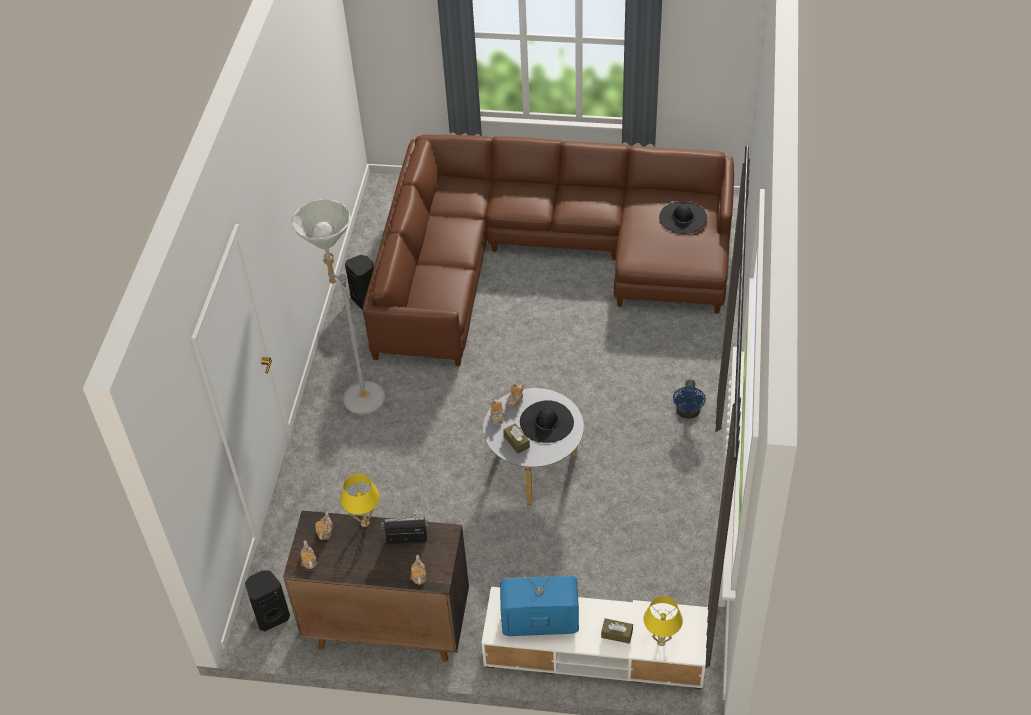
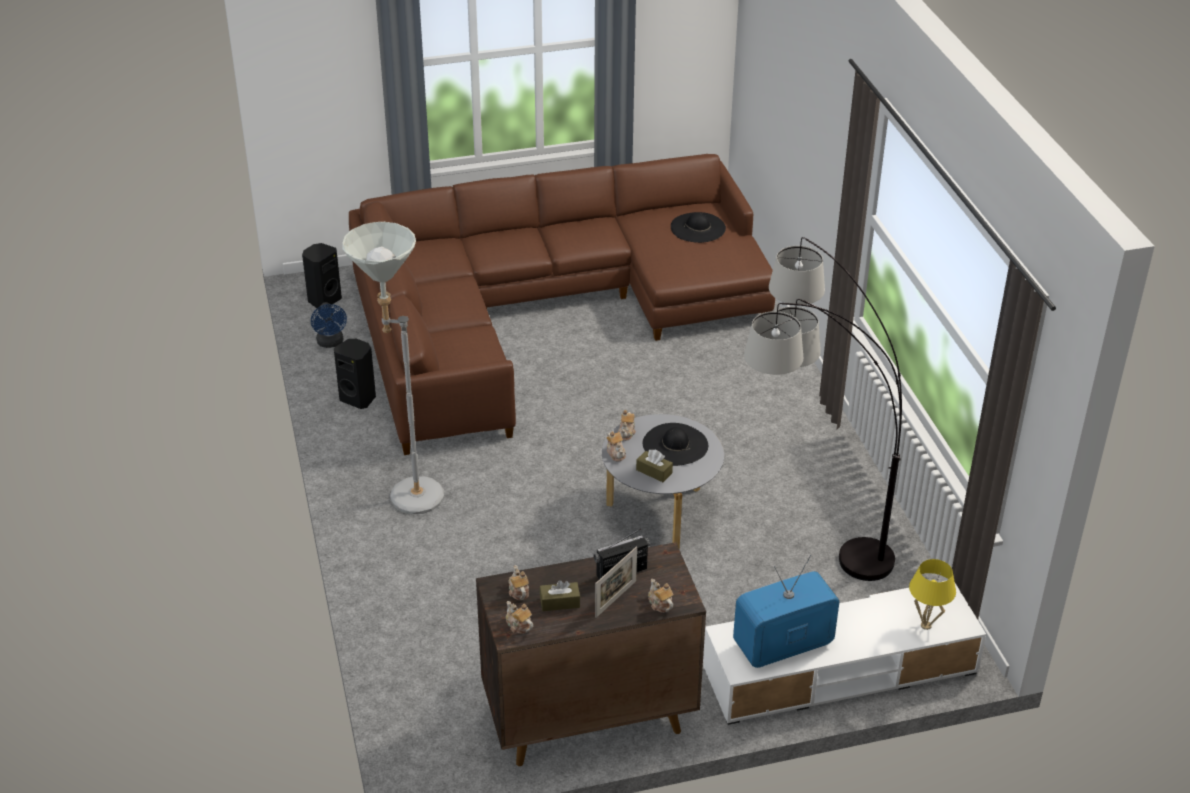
camera: 25 degrees left, 10 degrees down
(271, 616) = (438, 749): black speaker -> black speaker (324, 300)
(365, 523) = (561, 570): yellow table lamp -> none
(389, 560) = (615, 599): none -> picture frame
(617, 634) = (874, 632): brown tissue box -> brown tissue box (560, 602)
(624, 532) = (798, 549): none -> floor lamp
(688, 413) = (794, 421): blue fan -> blue fan (331, 343)

